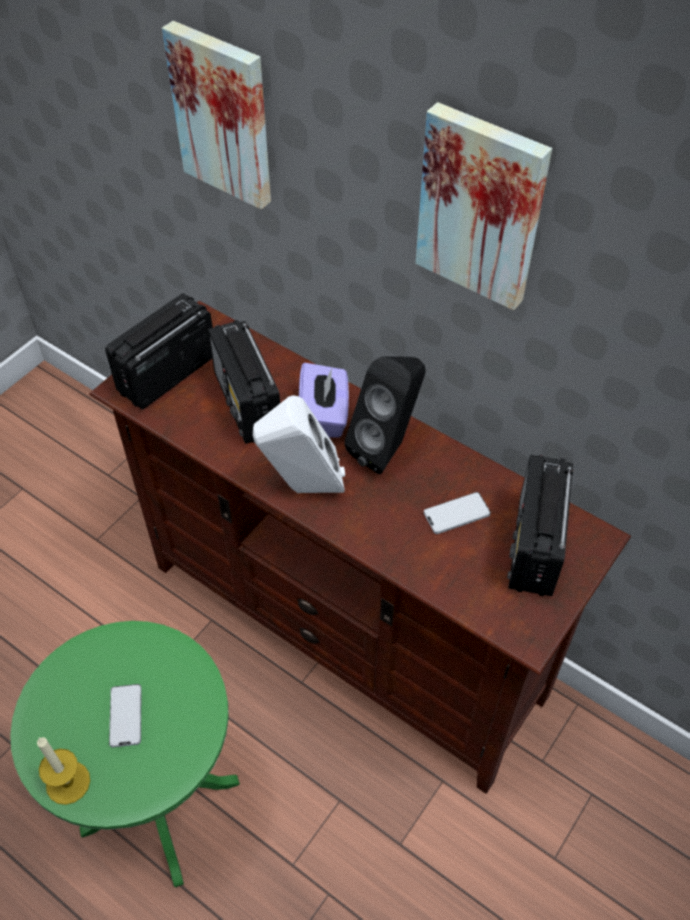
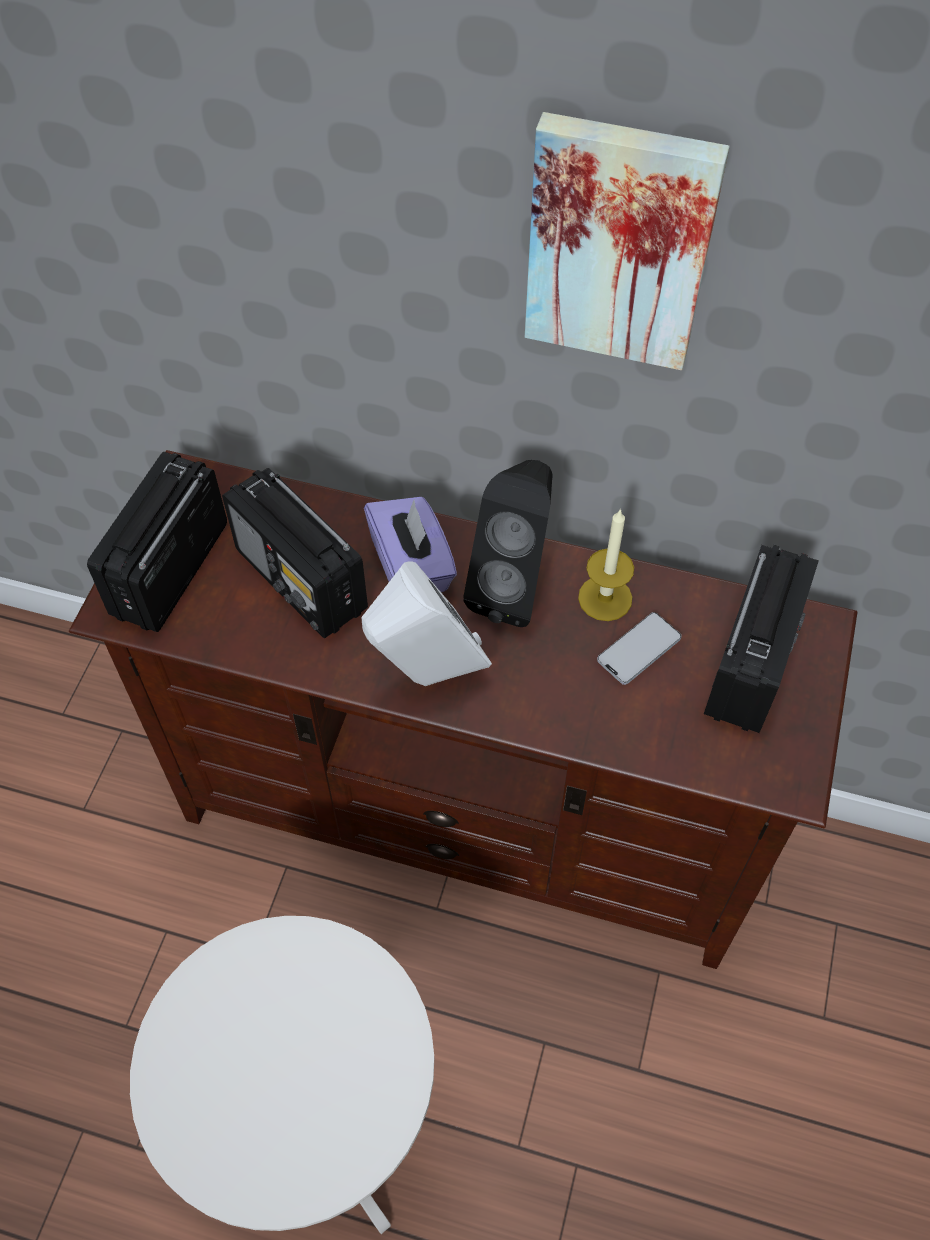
camera: 20 degrees left, 5 degrees up
(68, 782) = (251, 1178): candle -> candle (605, 598)
(126, 716) = (290, 1058): phone -> none
(161, 806) = (320, 1136): green side table -> white side table
(224, 115) = (181, 186): picture -> none
(534, 546) = (751, 662): radio -> radio turned 150 degrees counterclockwise

